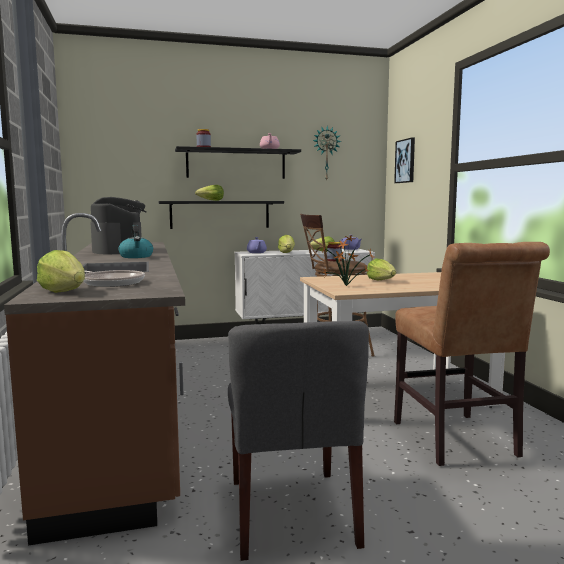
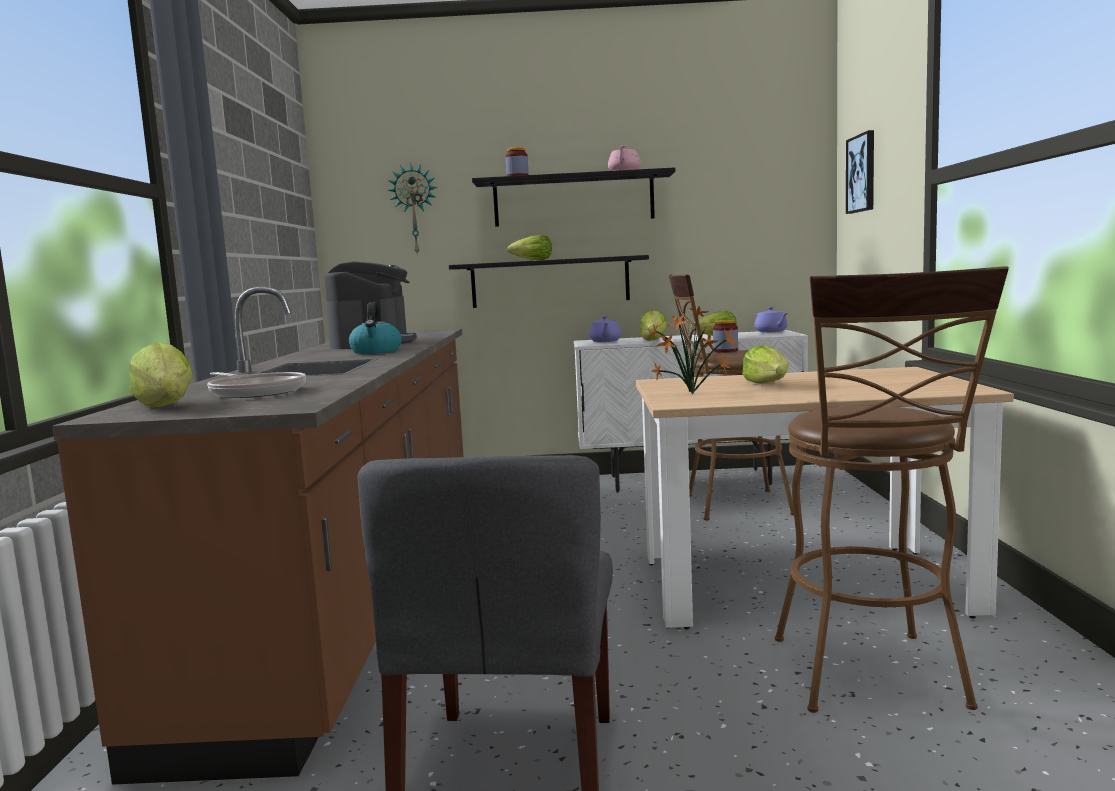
camera: 15 degrees right, 0 degrees up
(326, 153) = (725, 171): wall clock -> wall clock (414, 209)
(457, 442) = (873, 679): brown chair -> brown stool

